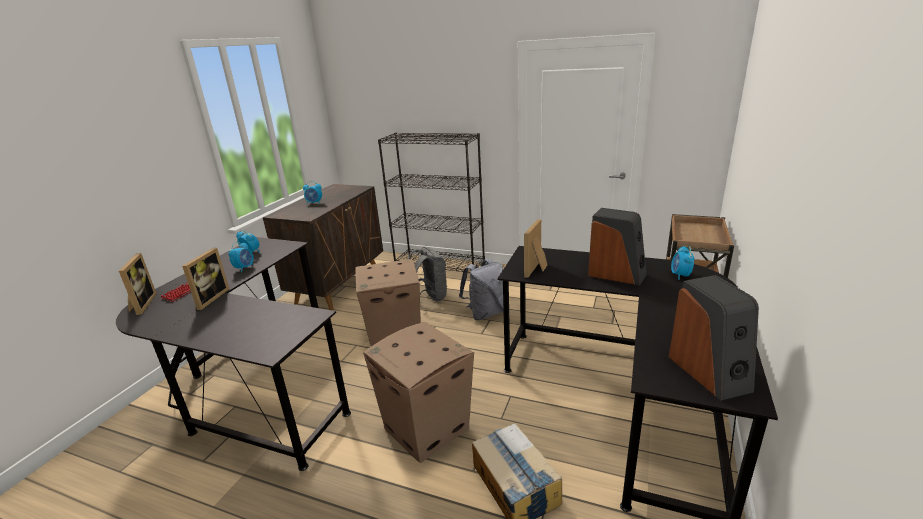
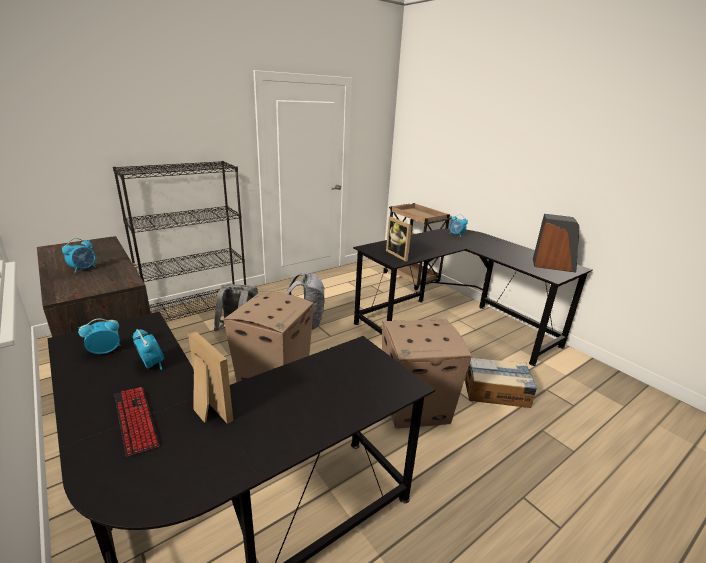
camera: 60 degrees left, 0 degrees up
(141, 305) = (109, 485): picture frame -> none
(616, 274) = (436, 243): speaker -> none

